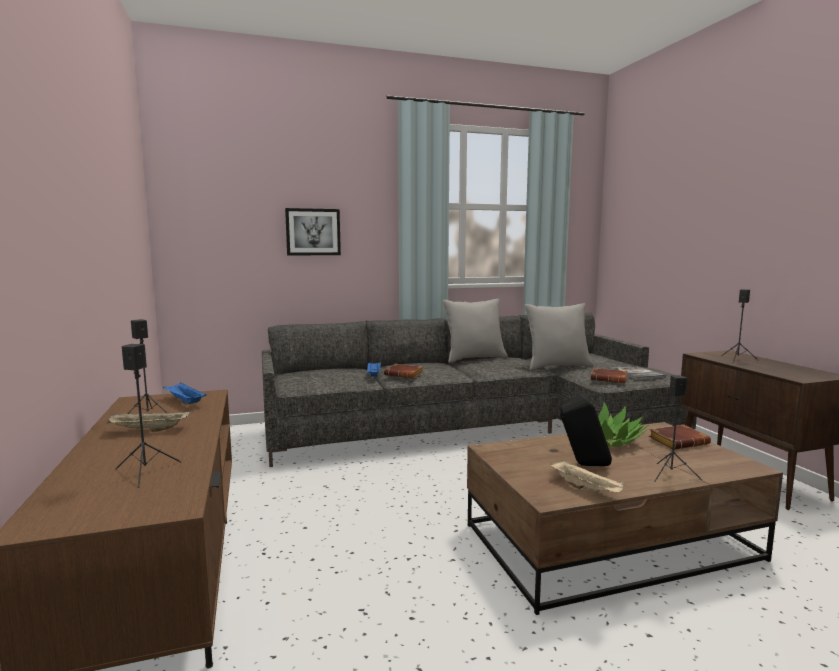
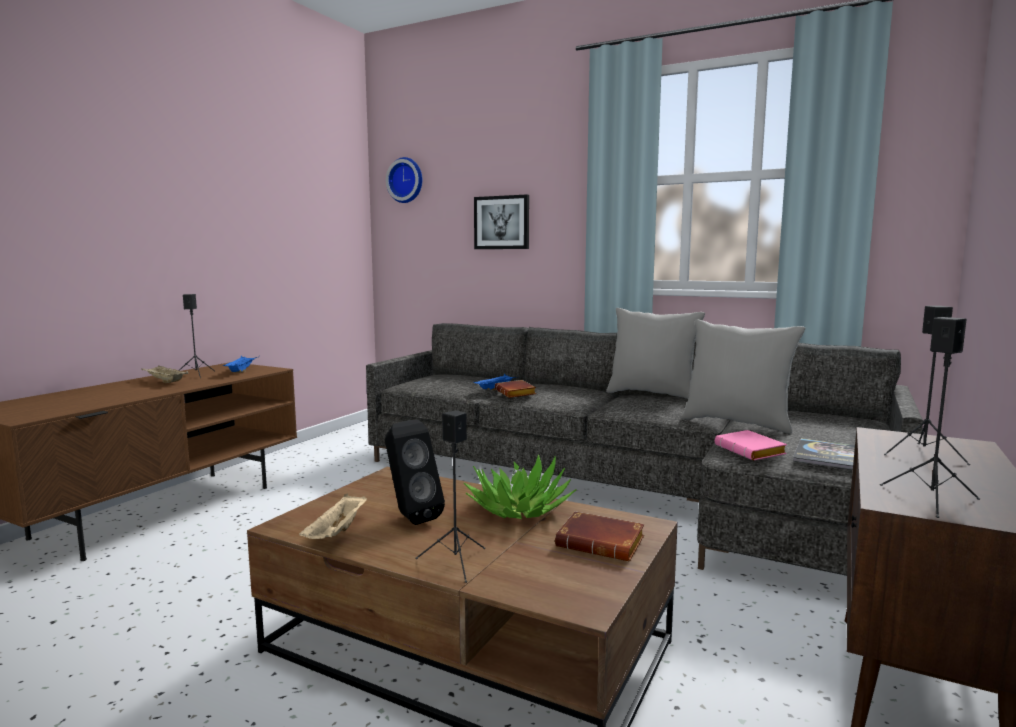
camera: 45 degrees right, 0 degrees up
(146, 472) = (82, 400): black speaker -> black speaker (932, 499)
(200, 186) = (406, 180): none -> wall clock
(610, 379) = (752, 451): brown book -> pink book

